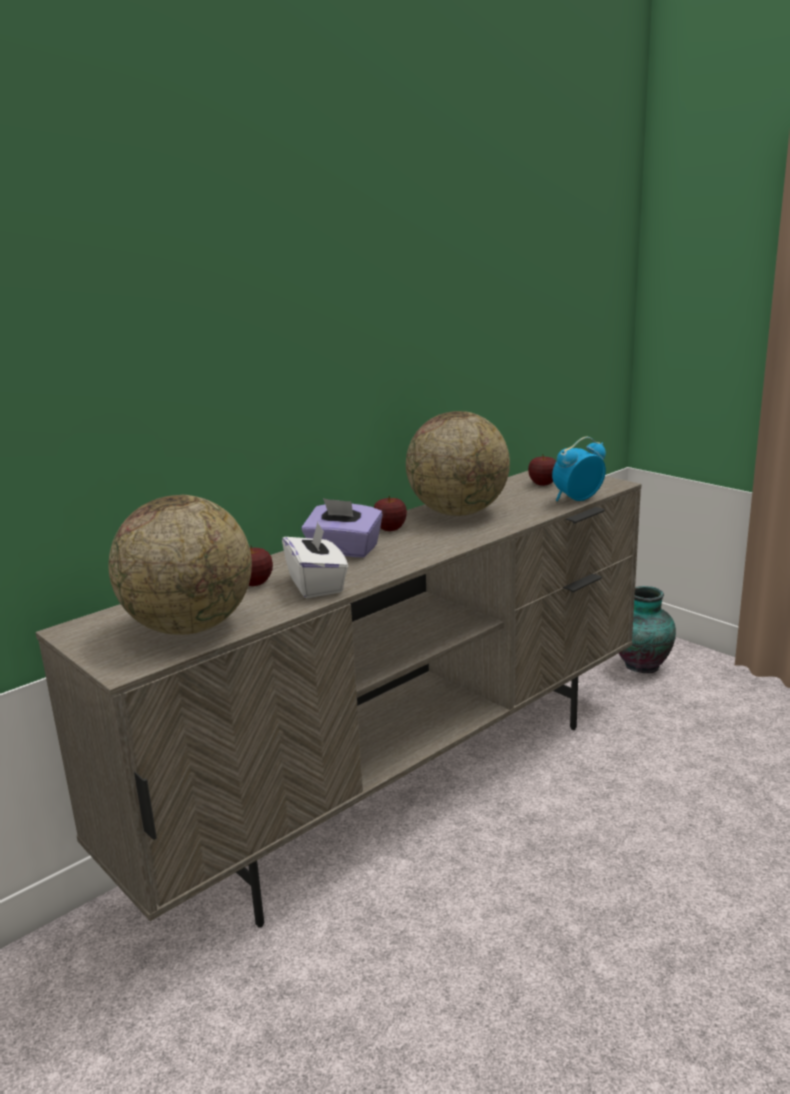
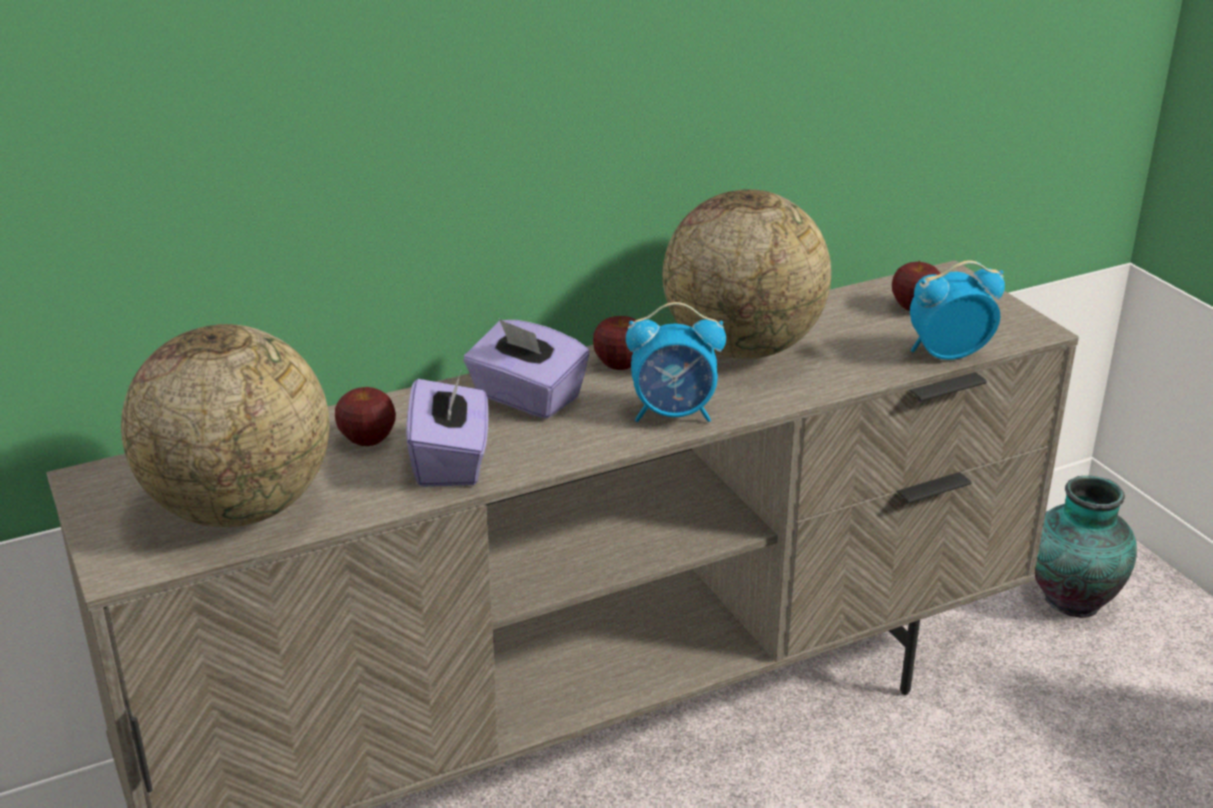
camera: 15 degrees right, 10 degrees up
(317, 584) = (451, 461): white tissue box -> purple tissue box
(440, 544) = (674, 414): none -> alarm clock

